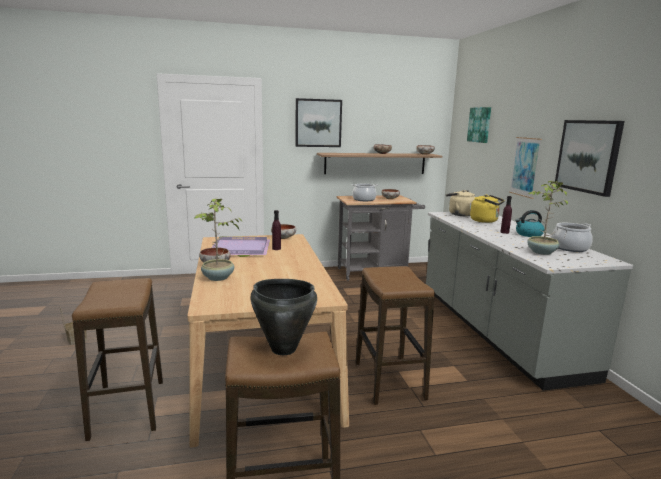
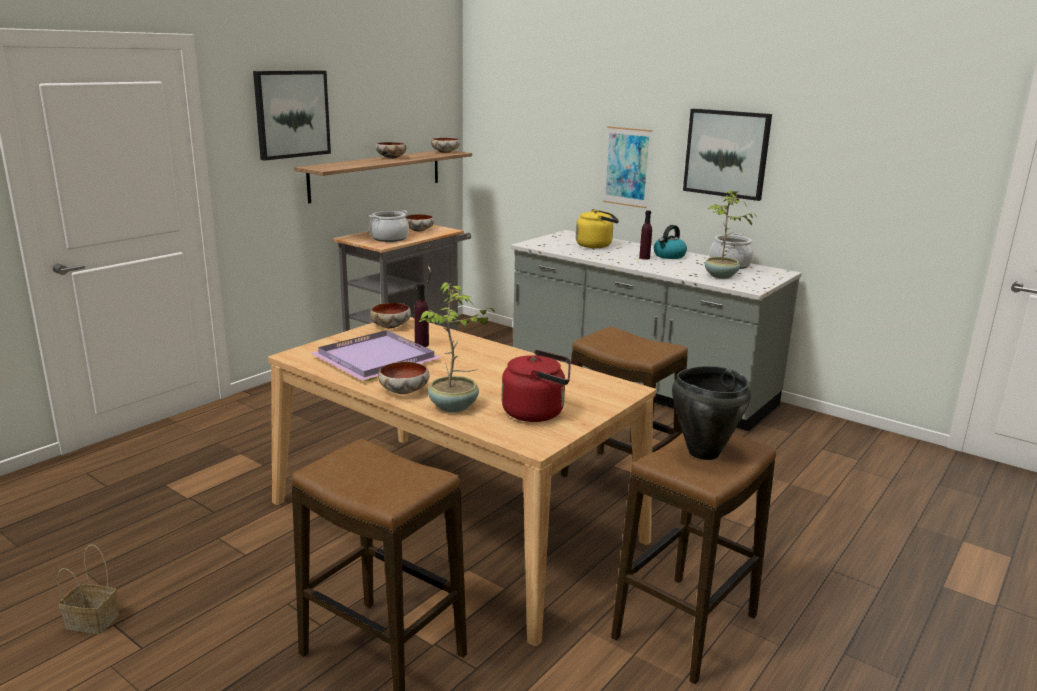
camera: 40 degrees left, 5 degrees up
(247, 293) = (537, 412): none -> red kettle
(459, 214) = (551, 241): beige kettle -> none
(480, 125) = (531, 105): picture -> none

